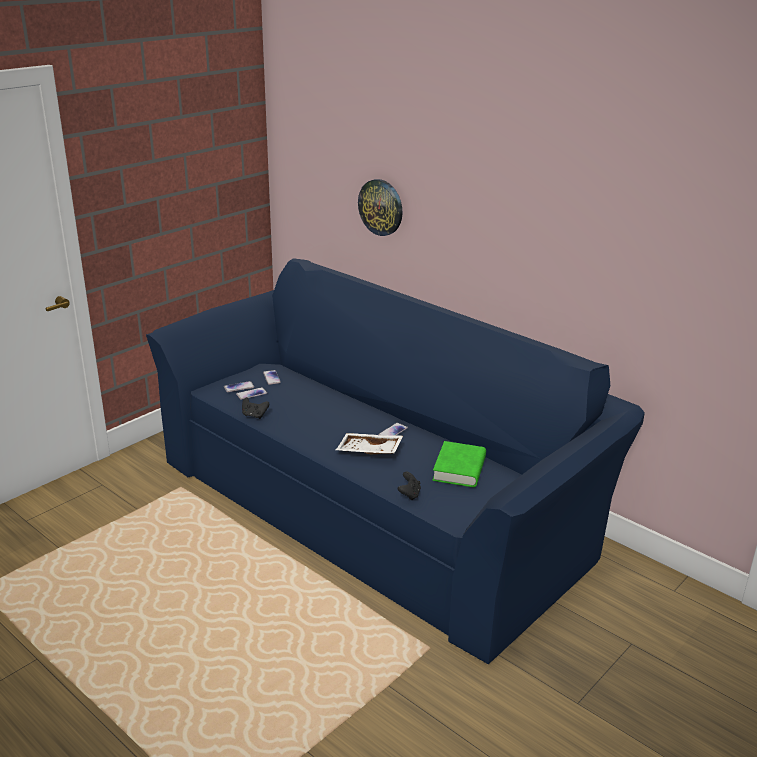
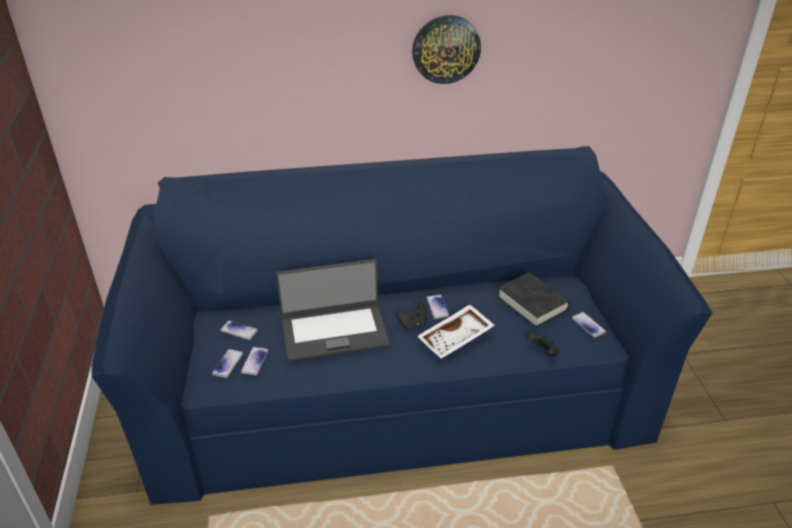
camera: 50 degrees left, 10 degrees up
(254, 415) = (300, 381): black game controller -> black game controller (413, 324)
(312, 405) = (334, 331): none -> laptop
(381, 207) = (257, 78): wall clock -> wall clock (446, 49)
(459, 469) = (532, 303): green book -> black book
(472, 503) = (588, 325): none -> phone

